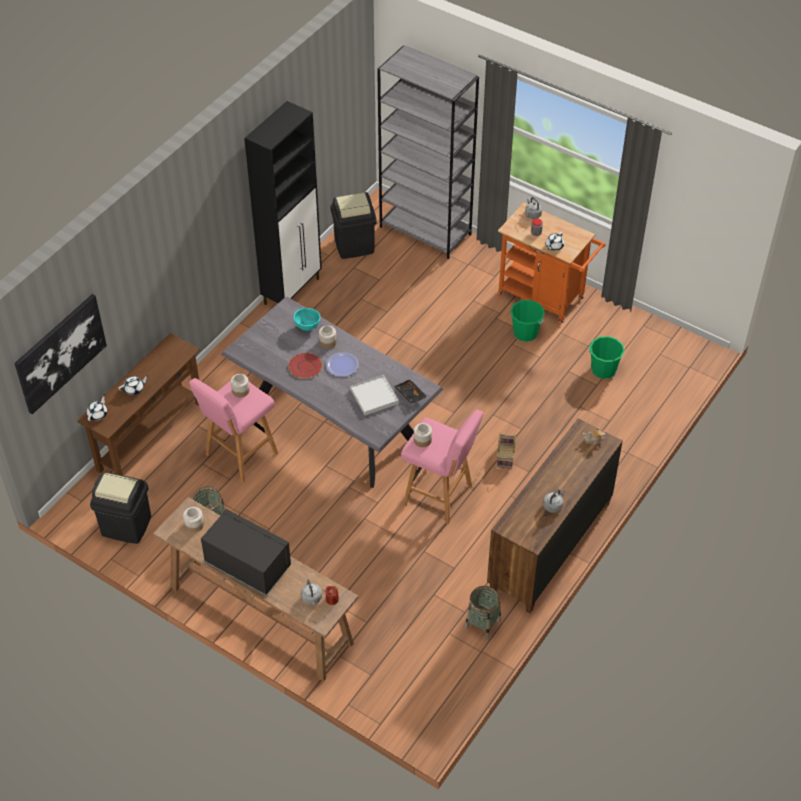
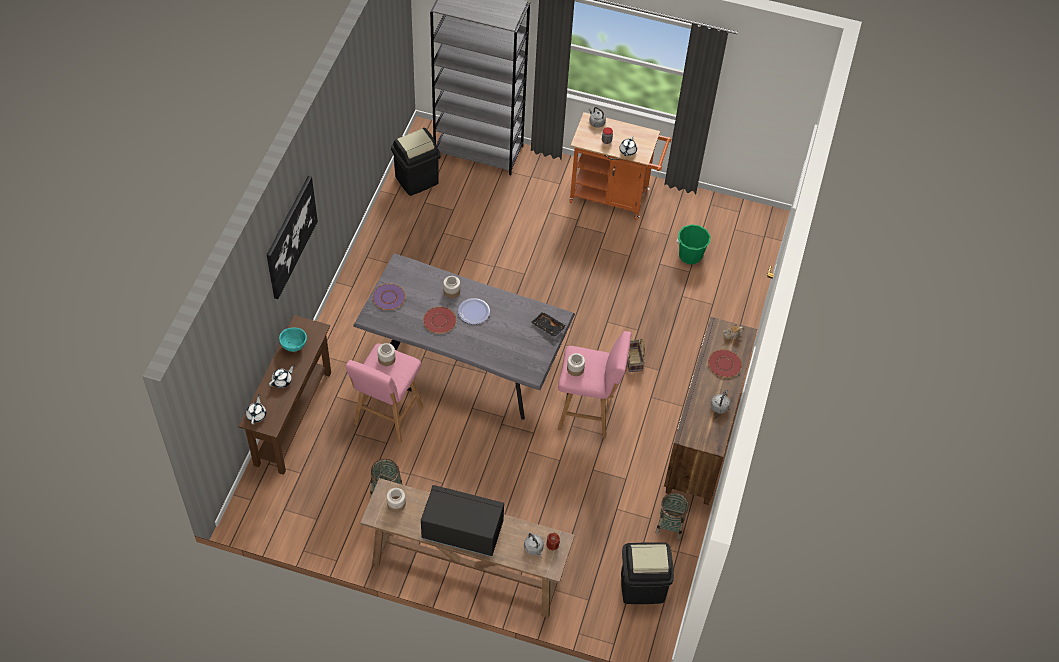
camera: 20 degrees left, 5 degrees up
(60, 353) = (224, 369): picture -> picture (291, 237)
(126, 526) = (305, 514): black trash can -> black trash can (642, 587)
(264, 335) = (388, 297): none -> purple plate
(292, 291) = (374, 239): black cabinet -> none
(307, 327) = (426, 280): turquoise bowl -> turquoise bowl (294, 346)
(374, 396) = (515, 336): white tray -> none
(525, 333) = (608, 234): green bucket -> none
(574, 466) = (724, 364): none -> red plate

